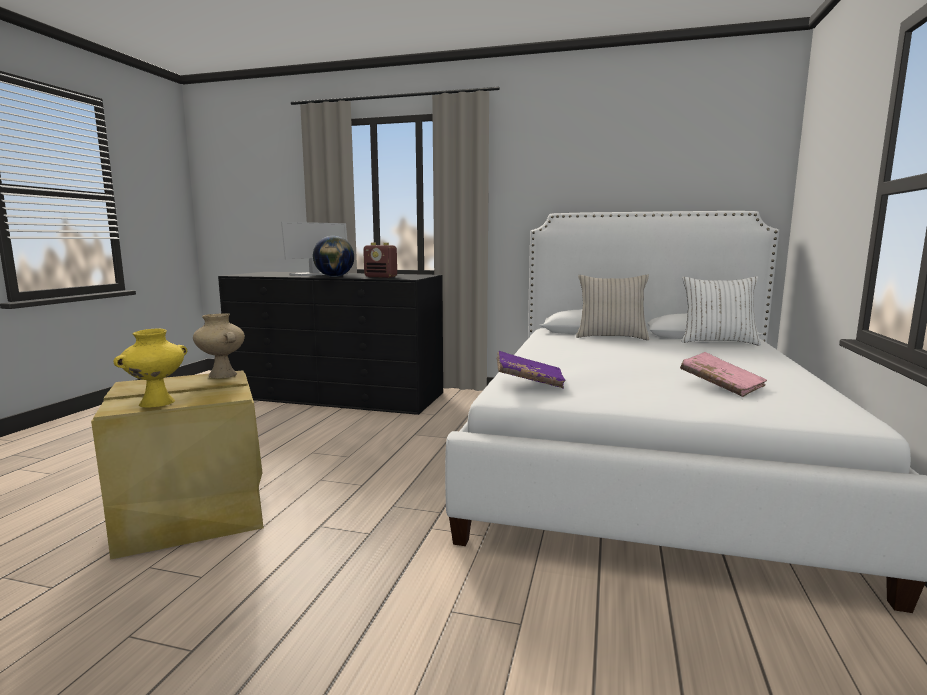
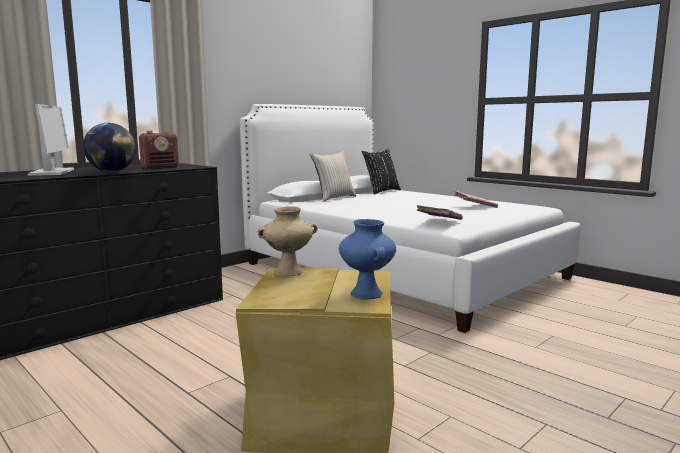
camera: 60 degrees left, 0 degrees up
(156, 403) = (367, 294): yellow vase -> blue vase
(717, 342) = (381, 192): white pillow -> black pillow

